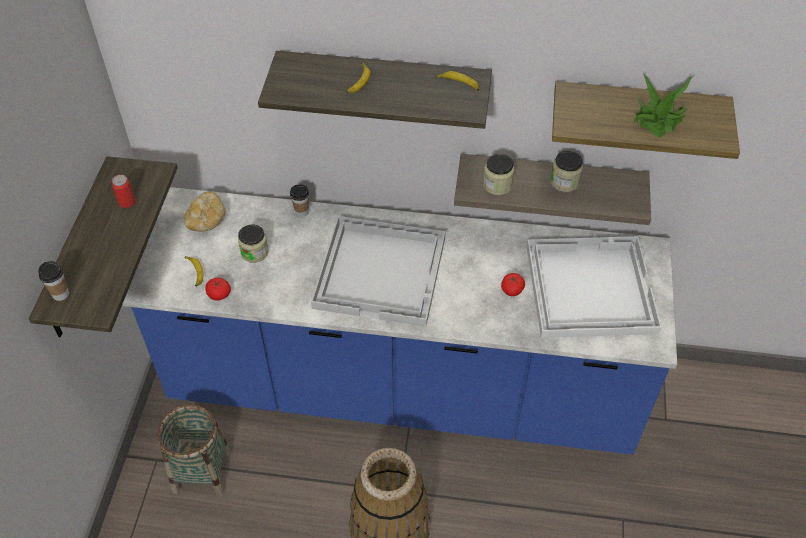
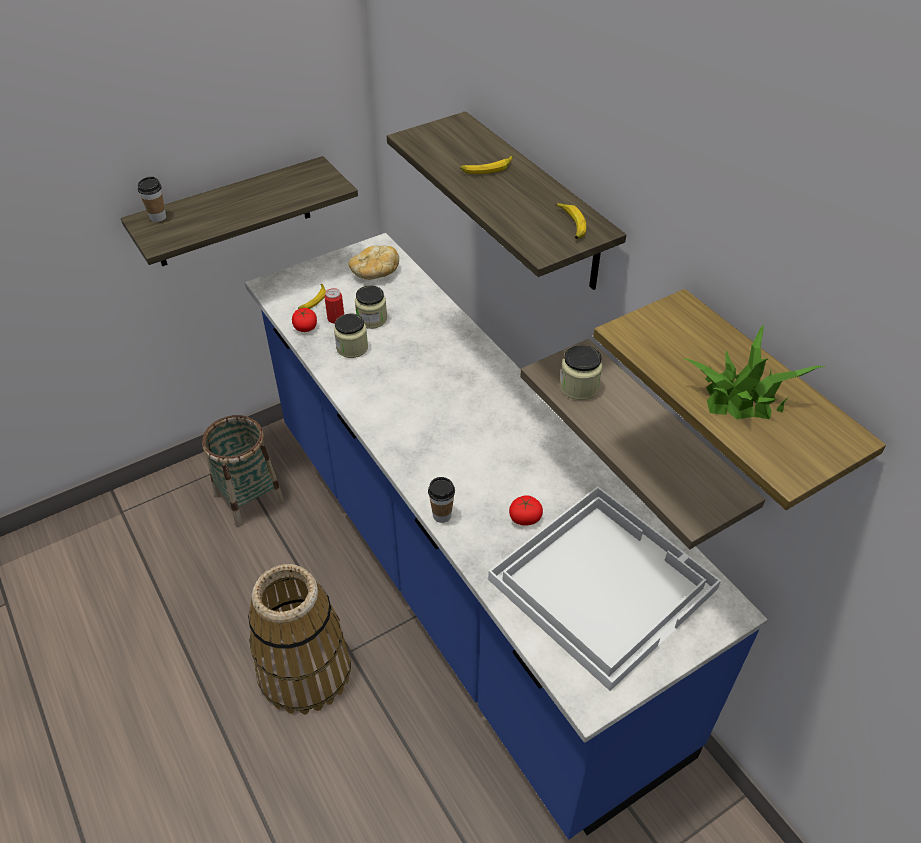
camera: 50 degrees right, 5 degrees down
(127, 202) = (286, 191): can -> can (336, 318)
(301, 212) = (448, 318): cup -> cup (442, 515)
(381, 271) = (440, 409): white tray -> none
(564, 182) = (651, 435): jar -> jar (352, 348)

